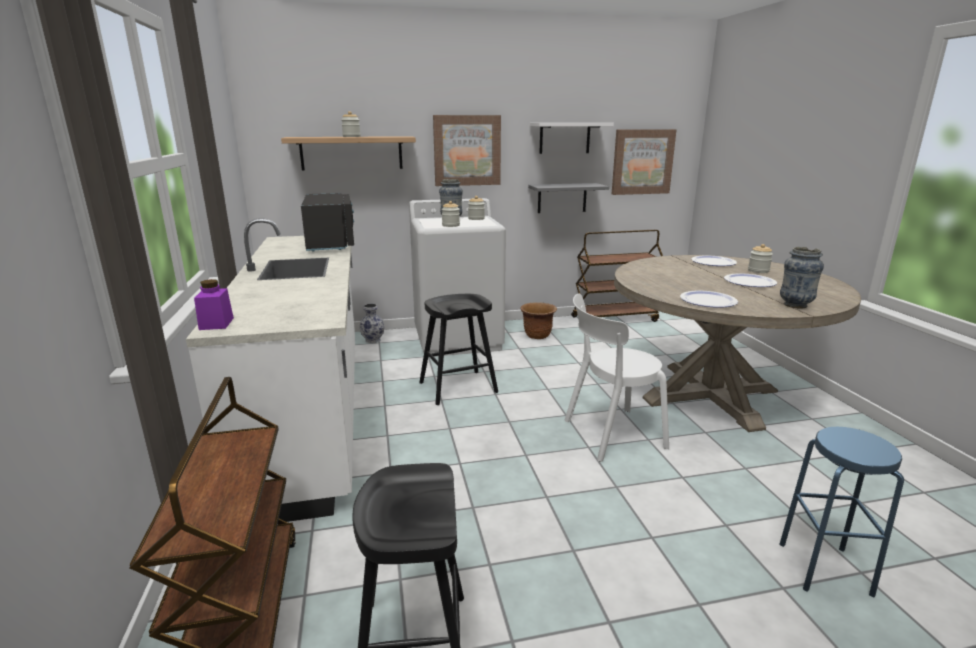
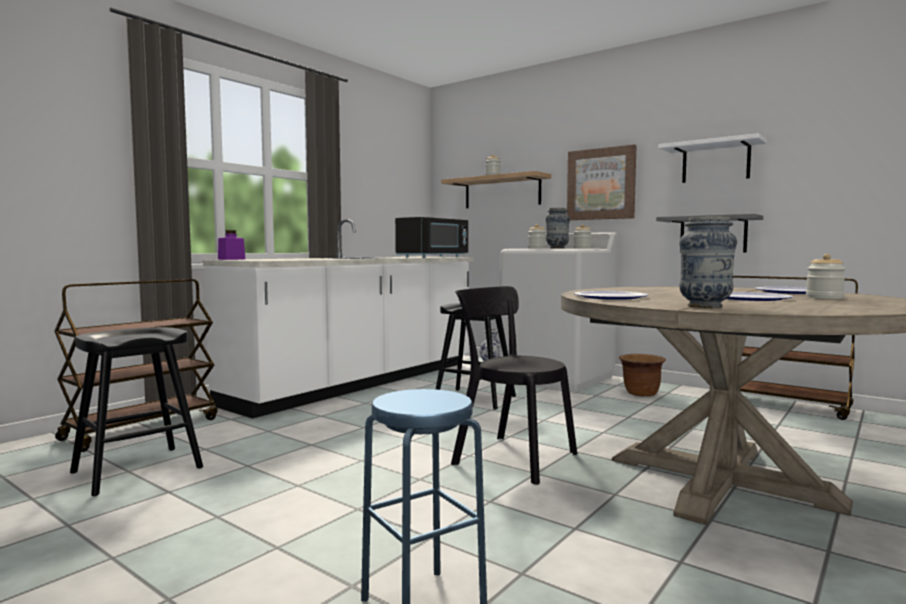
camera: 50 degrees right, 15 degrees down
(609, 434) = (510, 457): white chair -> black chair
(642, 162) = (840, 185): picture -> none

